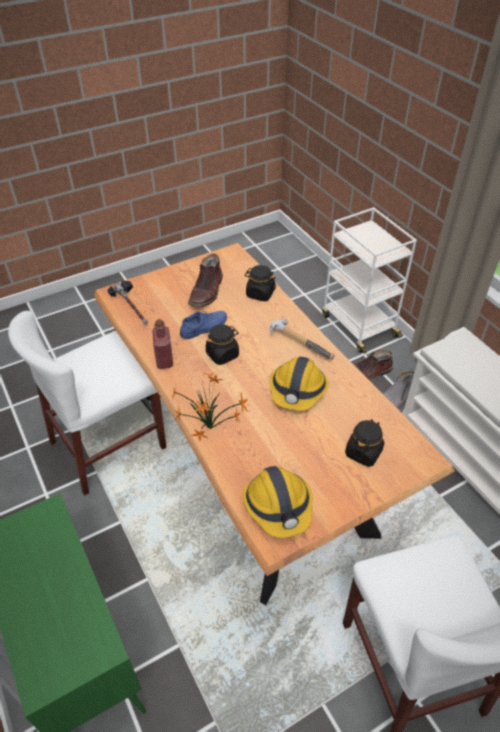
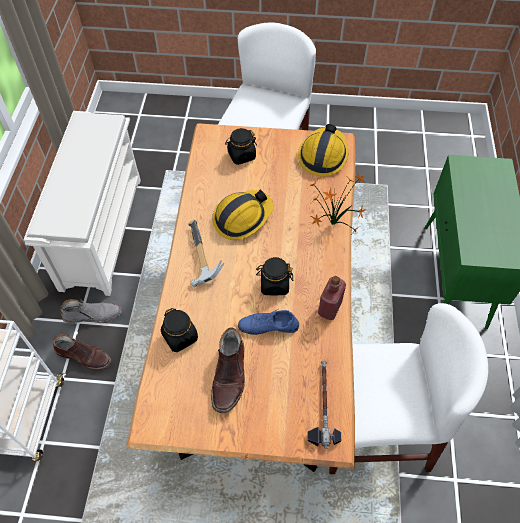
camera: 145 degrees left, 10 degrees up
(207, 291) = (230, 375): brown boot -> brown boot turned 135 degrees clockwise

